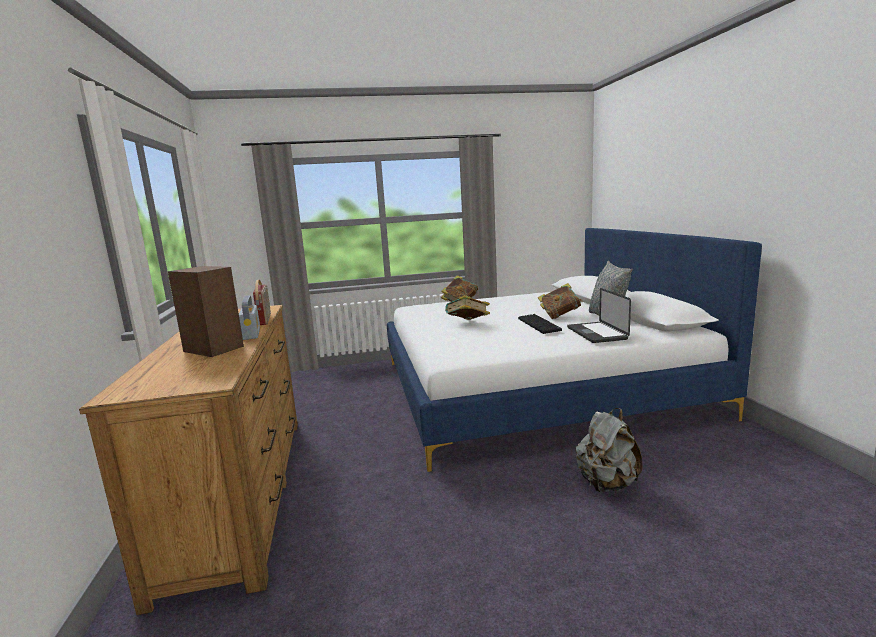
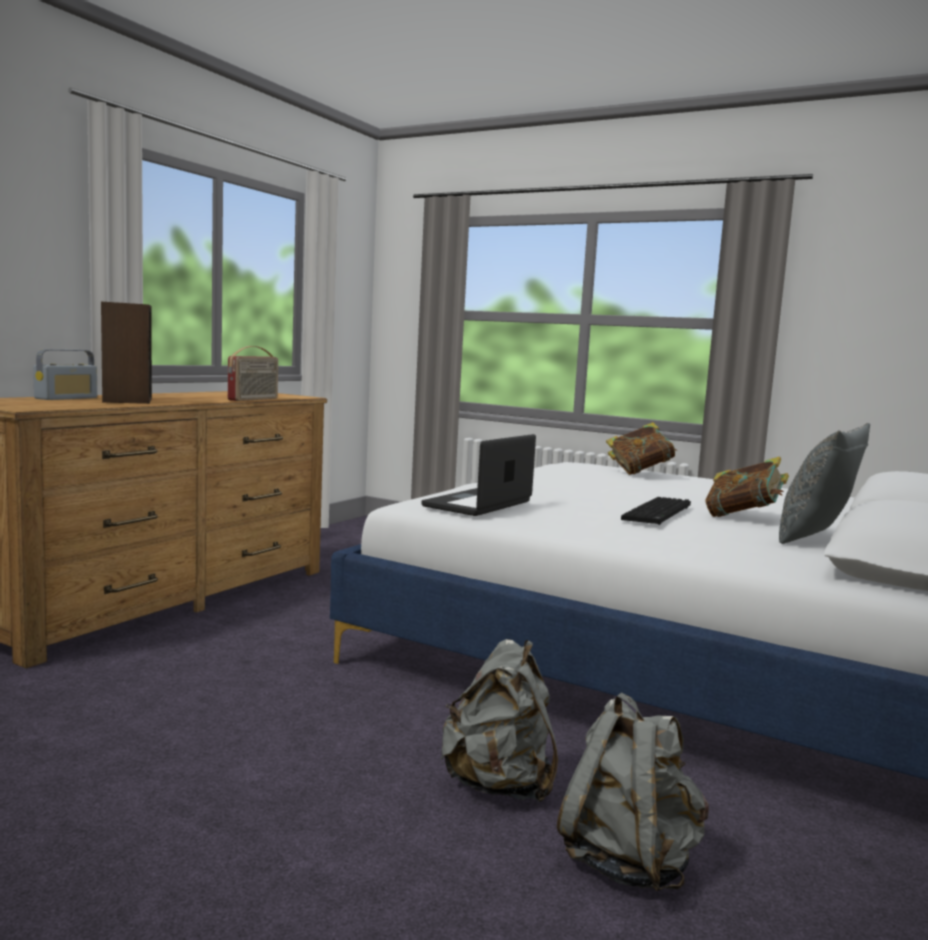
camera: 40 degrees right, 5 degrees down
(251, 333) = (196, 401): radio -> radio (66, 398)
(467, 323) = (573, 489): book -> none
(596, 333) = (707, 542): laptop -> laptop (478, 504)
(691, 484) = (628, 861): none -> grey backpack

